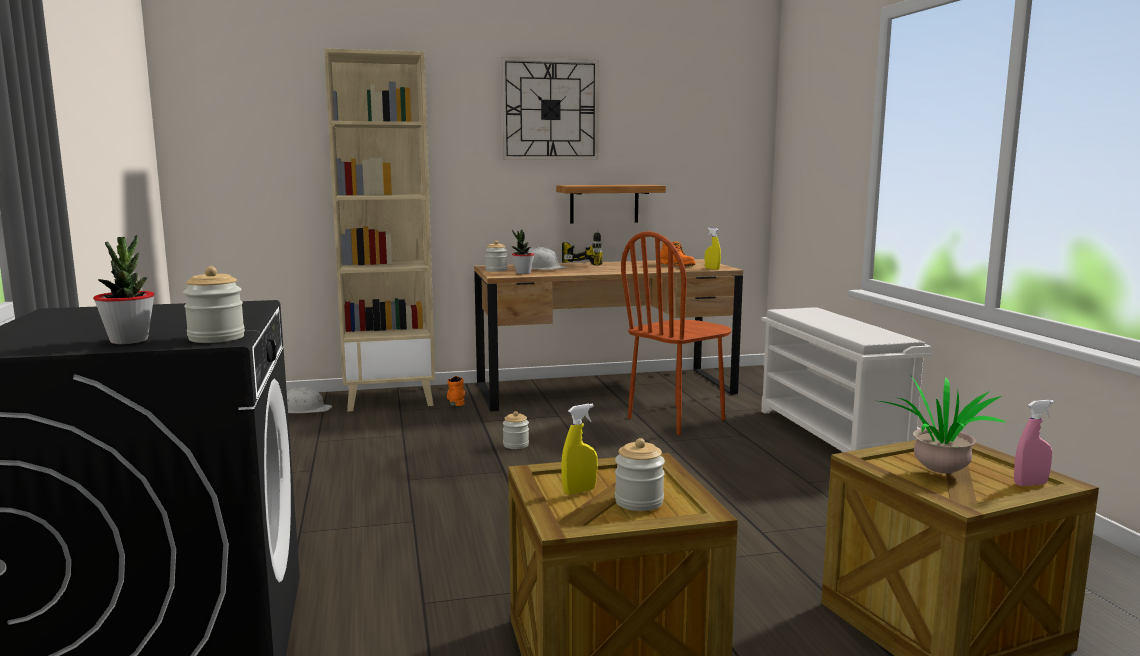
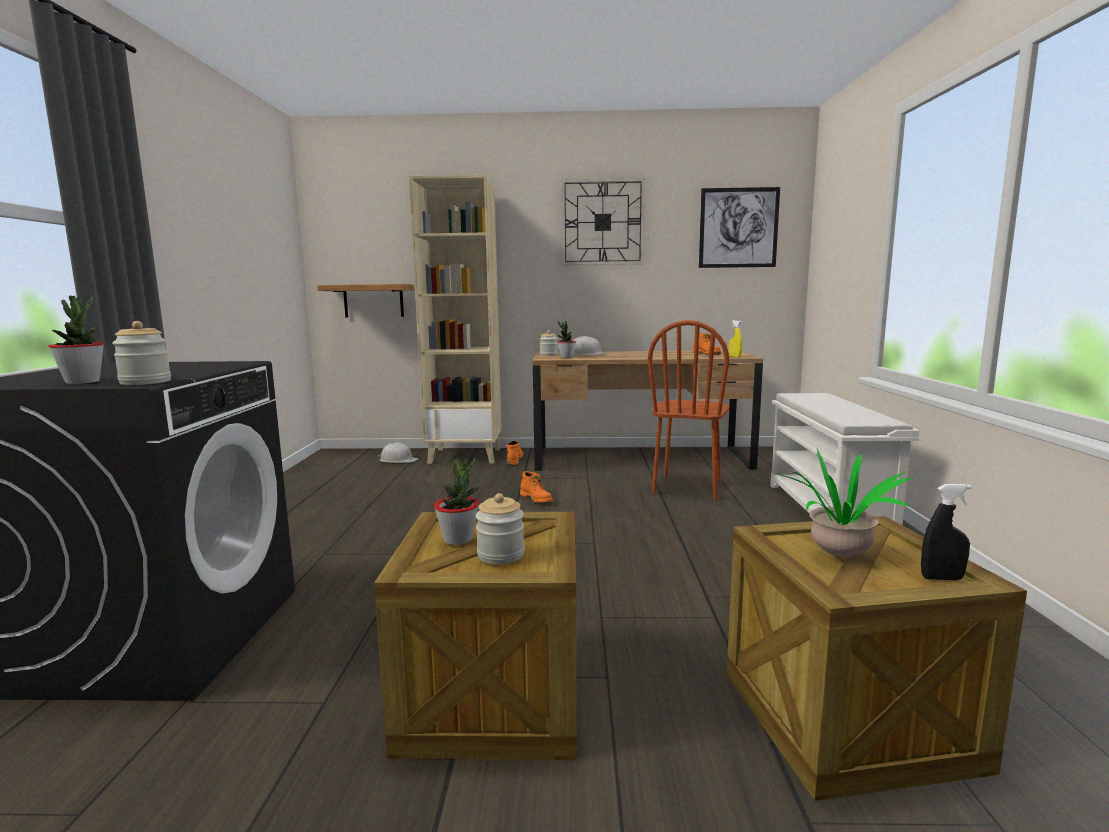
camera: 15 degrees right, 0 degrees up
(516, 445) = (536, 499): jar -> orange boot
(579, 491) = (458, 539): yellow spray bottle -> potted plant
(582, 263) = (627, 351): power drill -> none
(604, 204) = (649, 301): shelf -> shelf (373, 301)
(676, 419) = (687, 487): brown chair -> brown chair turned 45 degrees counterclockwise
(701, 120) = (738, 228): none -> picture
(1030, 484) = (942, 578): pink spray bottle -> black spray bottle

